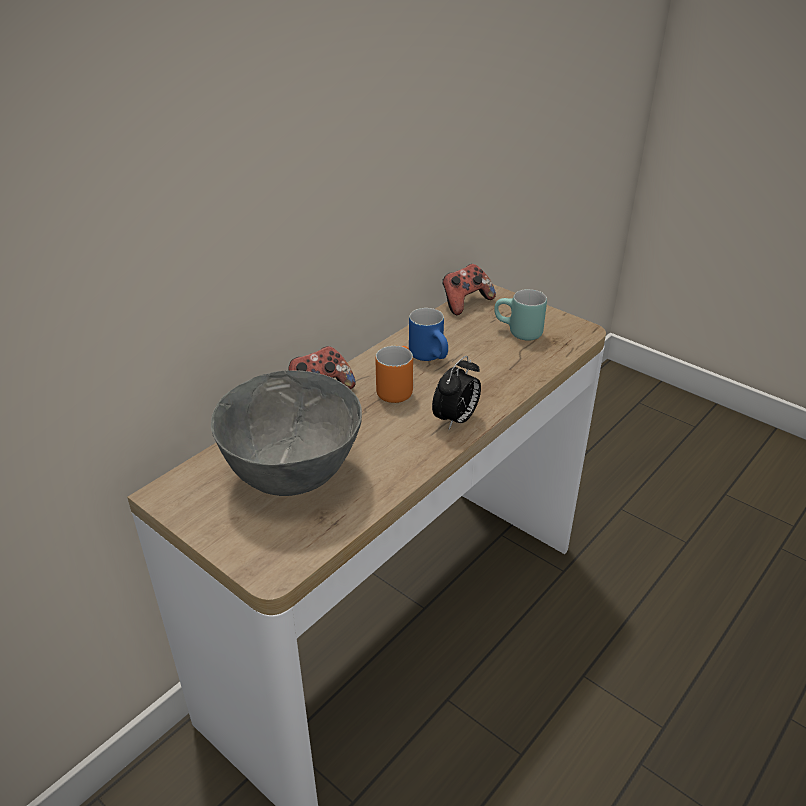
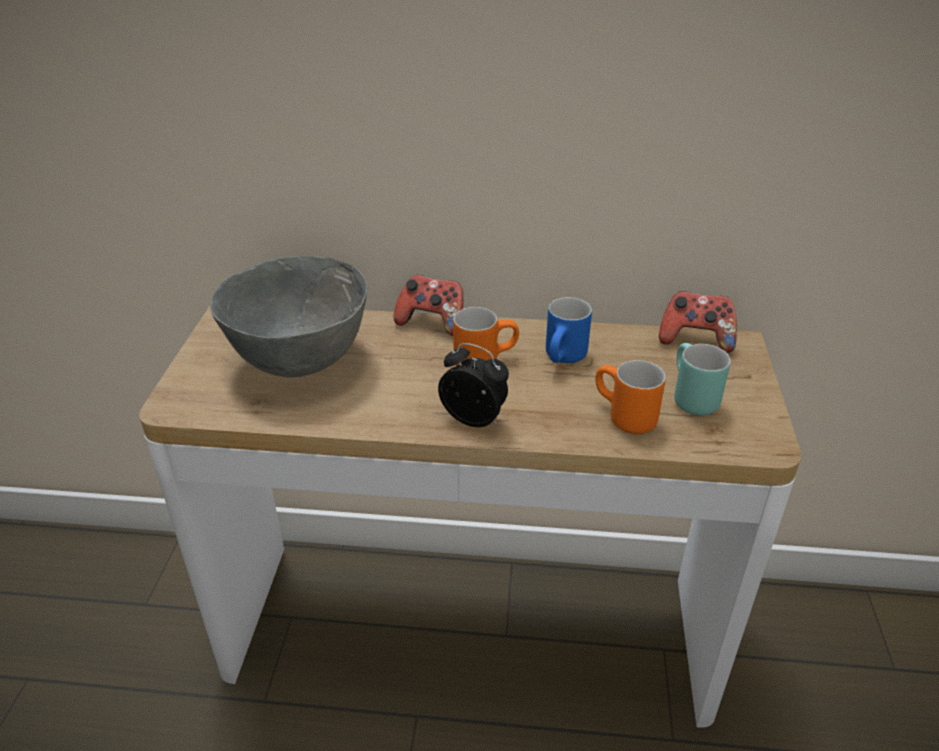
camera: 55 degrees right, 0 degrees up
(456, 420) = (475, 419): alarm clock -> alarm clock turned 150 degrees counterclockwise
(513, 364) = (622, 418): none -> orange mug

